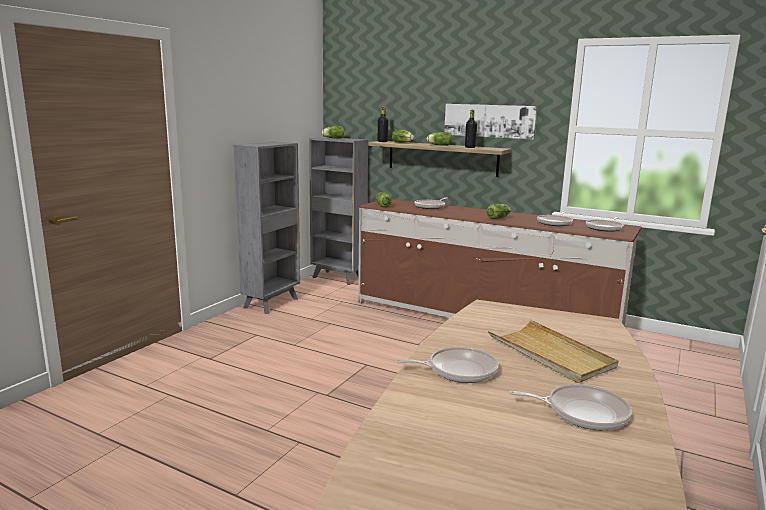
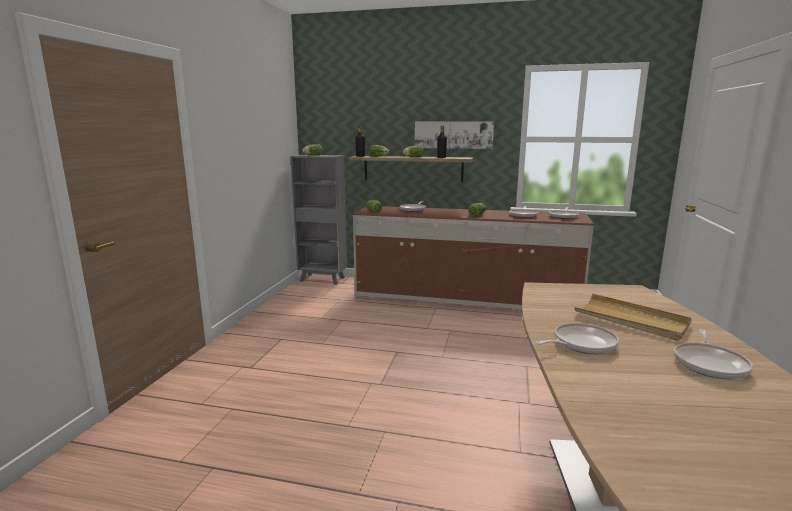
camera: 15 degrees left, 0 degrees up
(272, 303) = (277, 308): grey bookcase -> none
(582, 412) = (710, 364): frying pan -> frying pan turned 120 degrees clockwise

